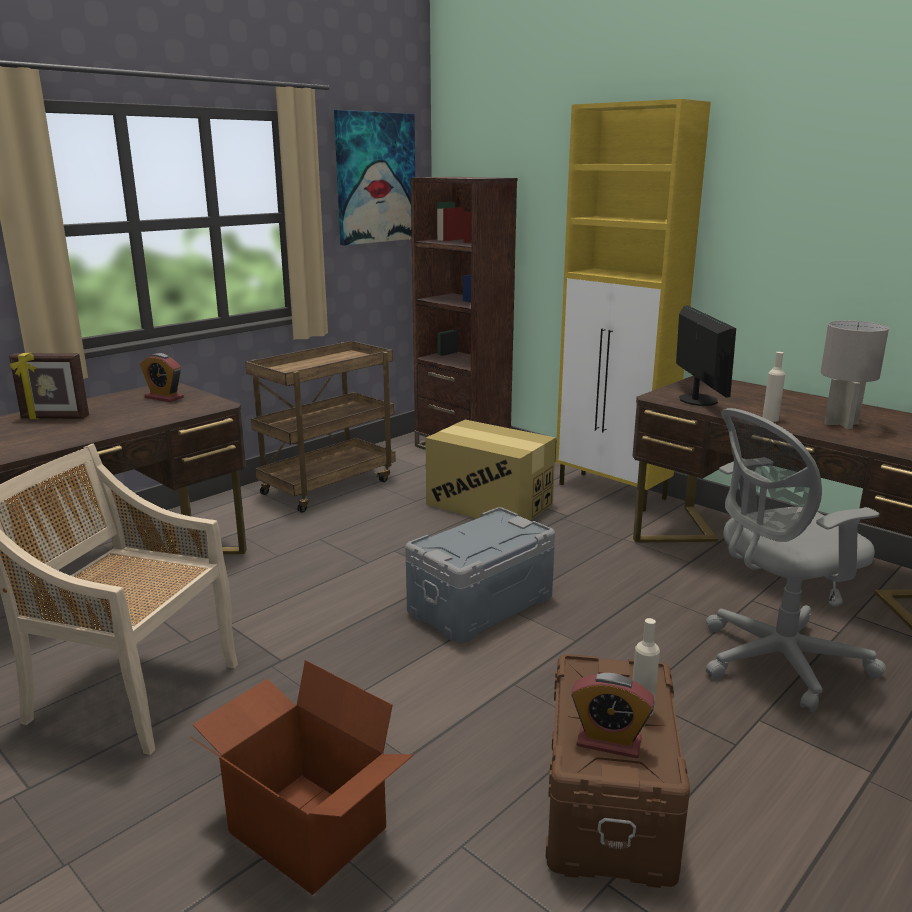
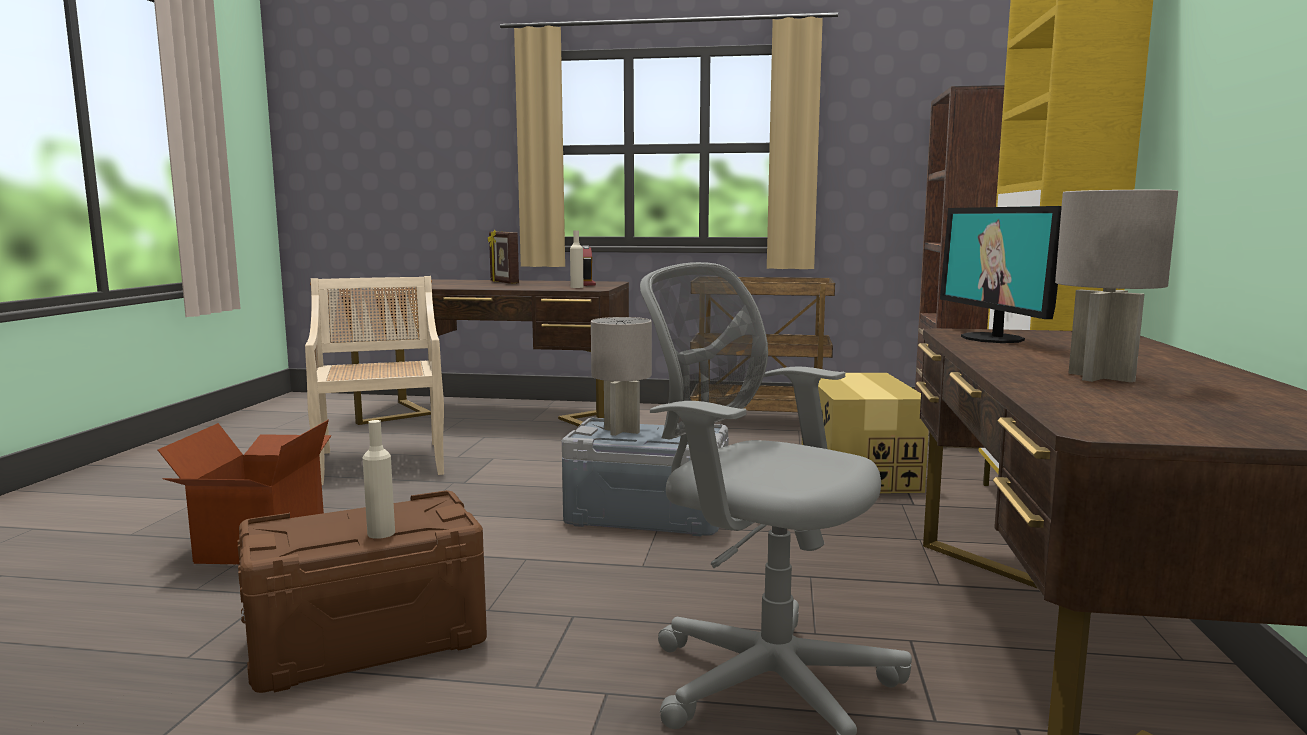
camera: 55 degrees right, 10 degrees down
(375, 178) = (910, 109): picture -> none
(459, 543) = (622, 431): none -> grey table lamp
(609, 742) = (312, 531): alarm clock -> none
(697, 400) = (994, 338): monitor -> monitor turned 120 degrees clockwise
(770, 419) = (1007, 358): beige bottle -> beige bottle (577, 287)

